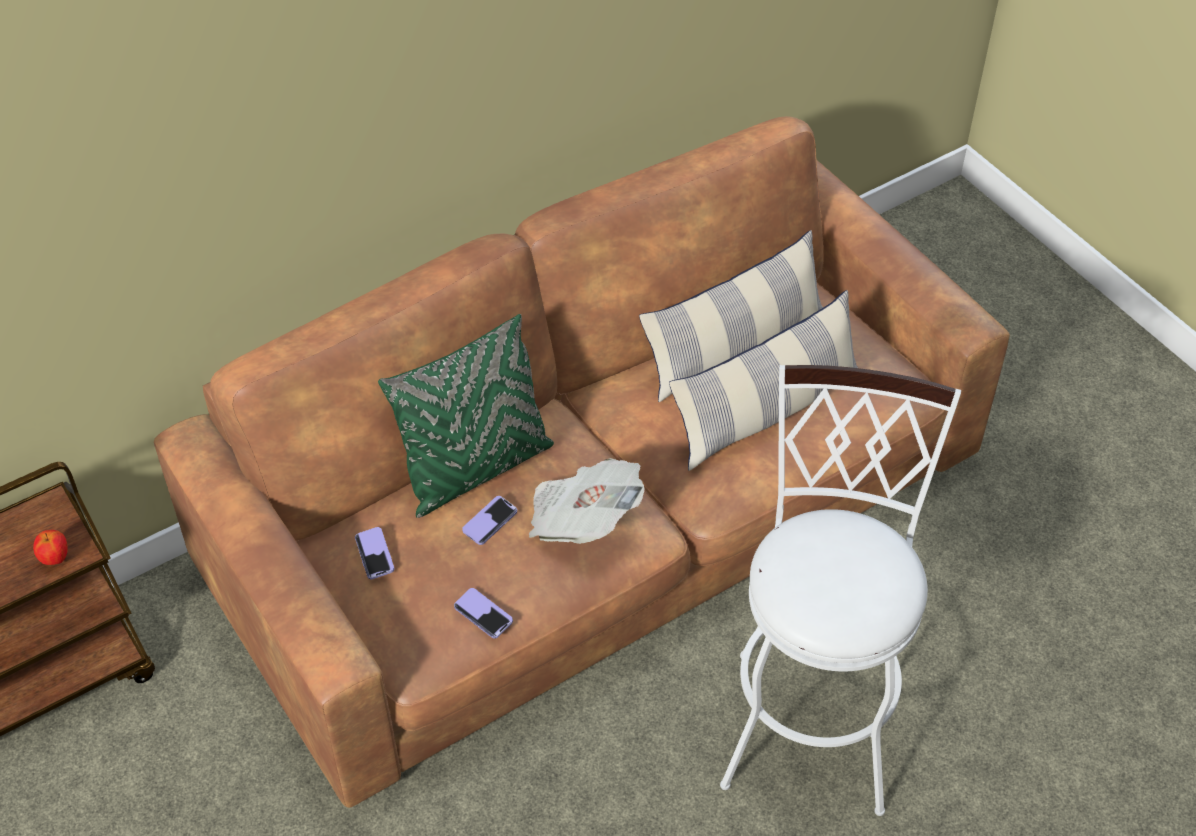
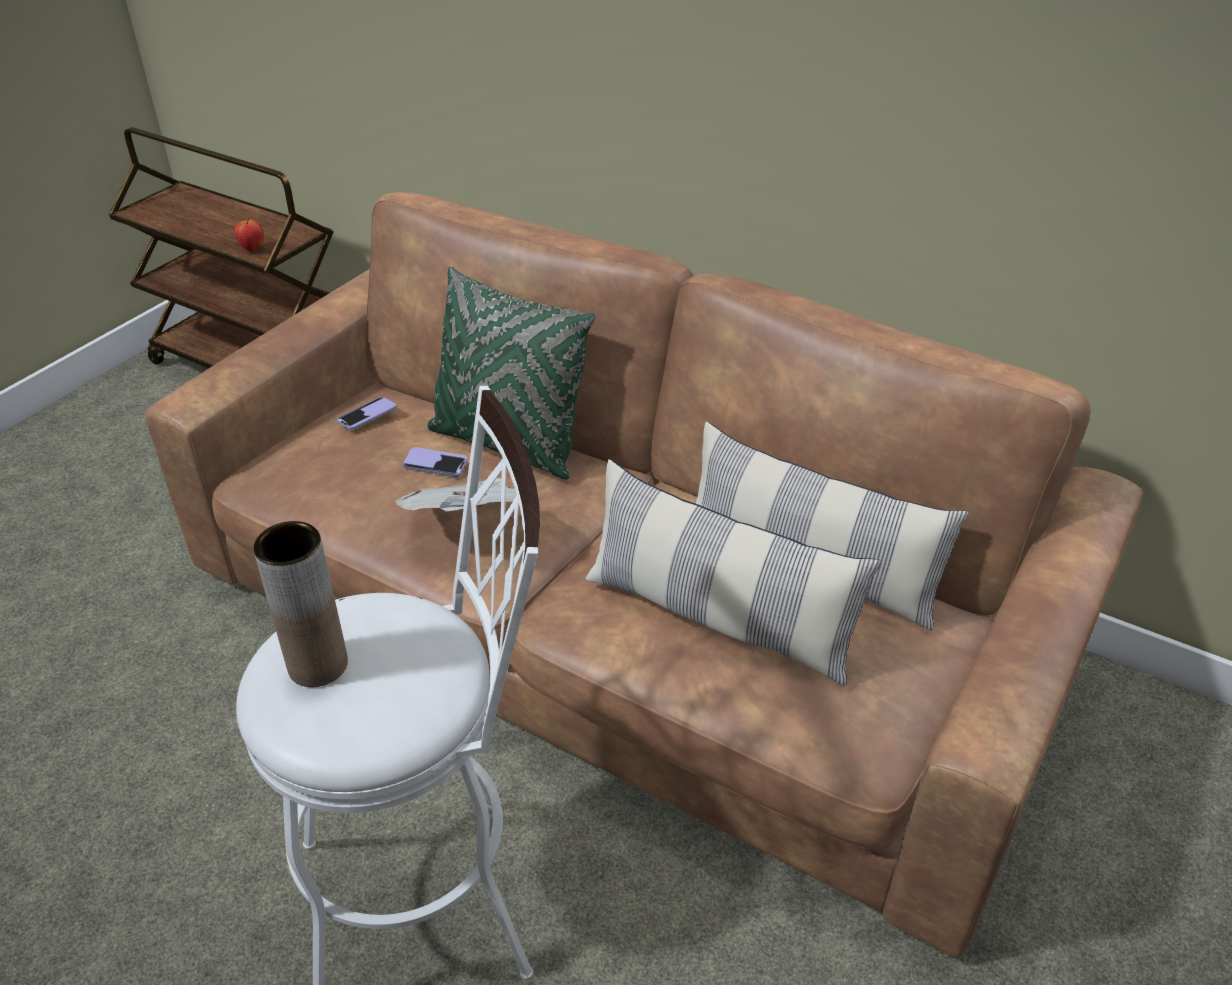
camera: 65 degrees right, 10 degrees down
(483, 614) = (318, 495): phone -> none
(829, 592) = (318, 665): none -> brown vase

